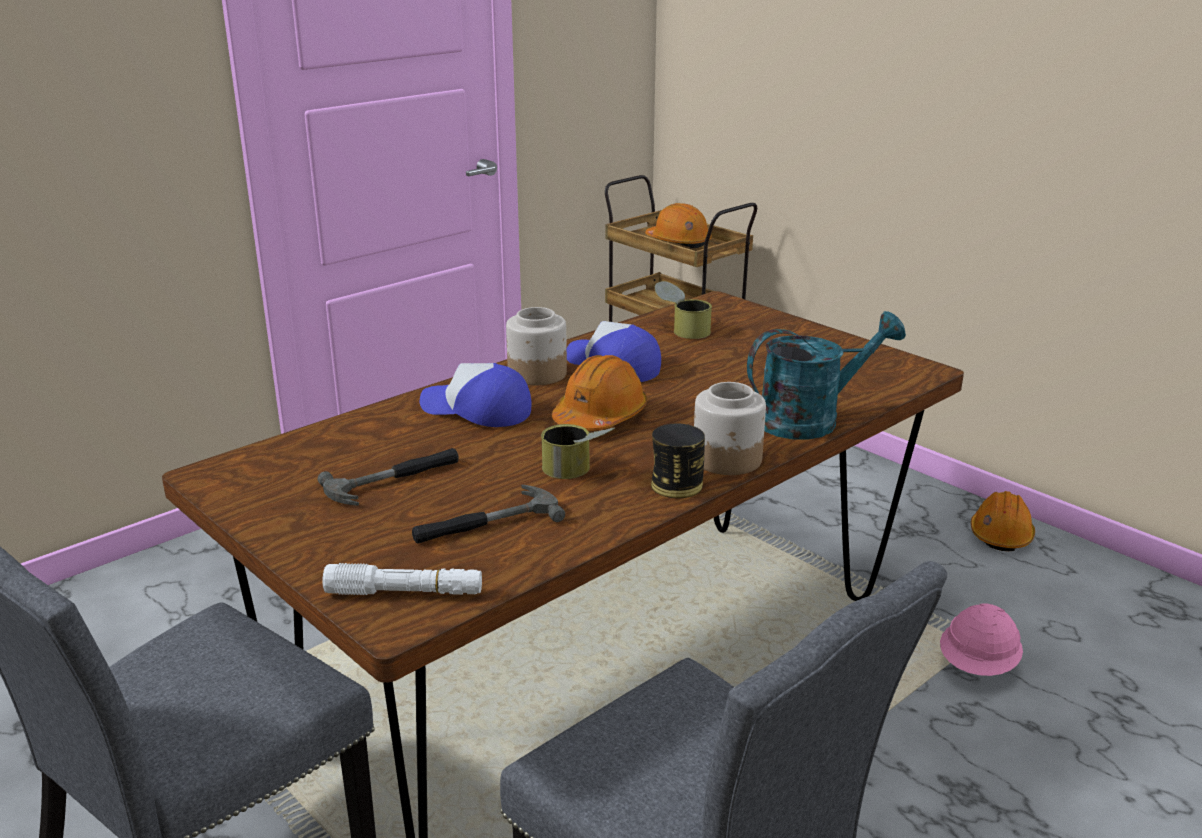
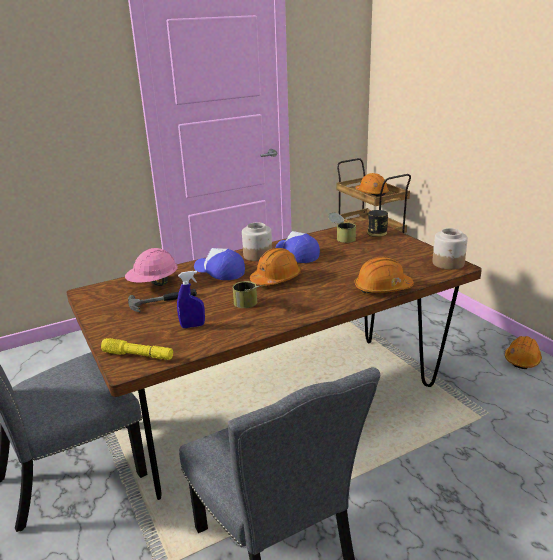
camera: 15 degrees right, 0 degrees up
(405, 593) = (138, 355): white flashlight -> yellow flashlight
(485, 523) = (192, 326): hammer -> blue spray bottle
(676, 485) = (294, 316): can -> can (377, 233)
(728, 459) = (327, 305): jar -> jar (448, 263)
(811, 420) = (382, 288): turquoise watering can -> orange hard hat
(978, 667) = (481, 429): pink hard hat -> pink hard hat (153, 284)

